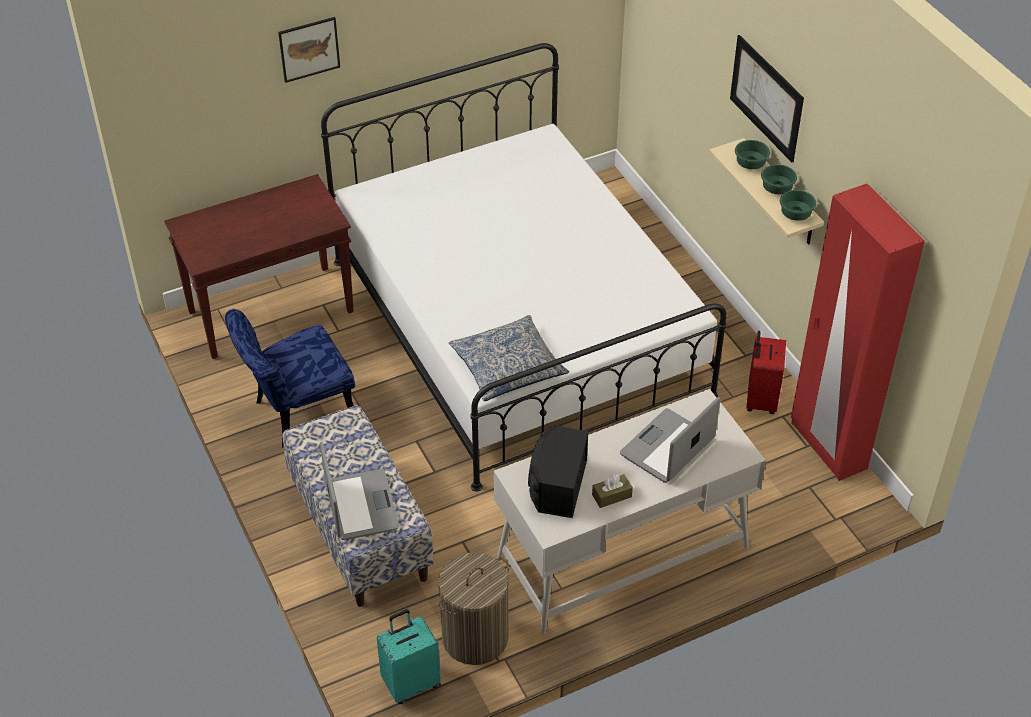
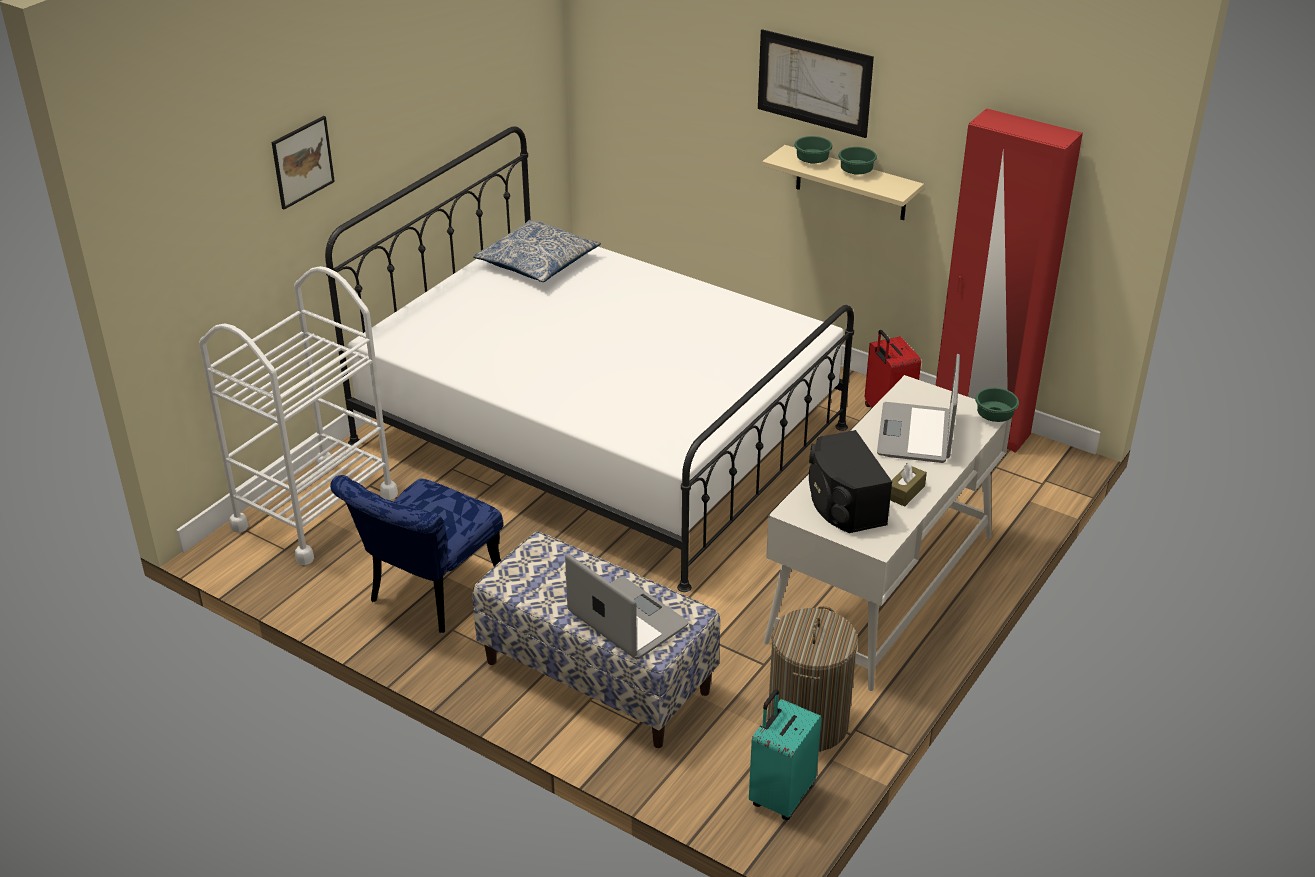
camera: 30 degrees left, 10 degrees down
(272, 311) = (315, 511): brown console table -> white cart
(507, 367) = (681, 432): pillow -> pillow (537, 263)
(794, 215) = (893, 186): green bowl -> green bowl (994, 417)

